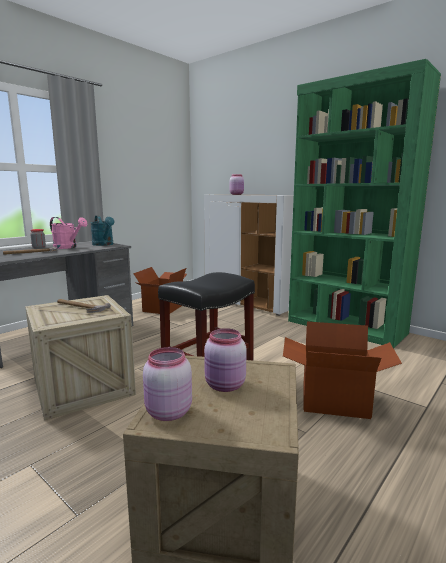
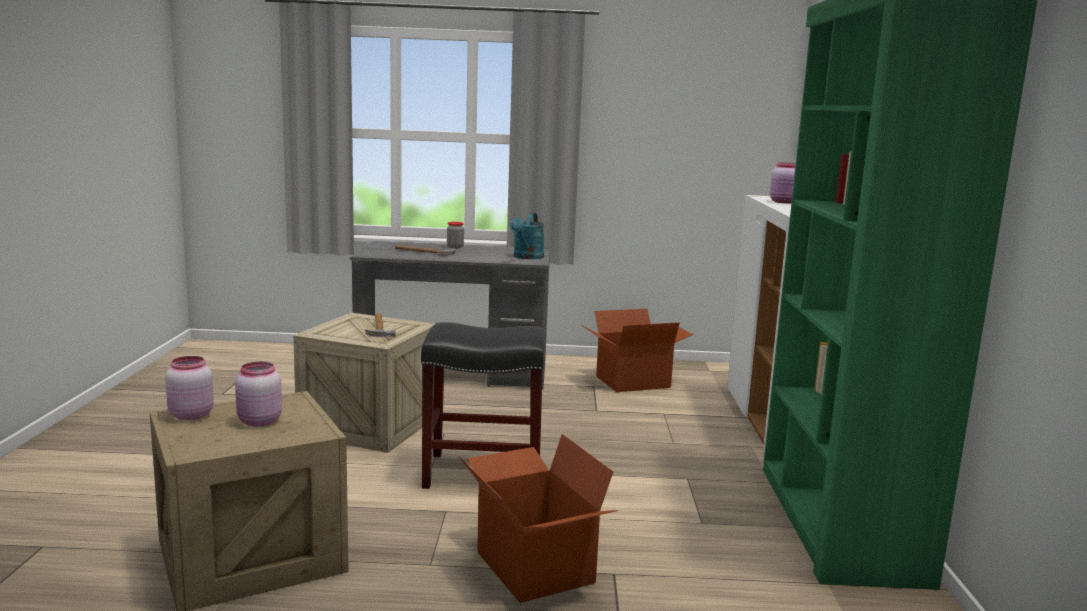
camera: 50 degrees right, 0 degrees up
(68, 247) = (479, 253): pink watering can -> none

